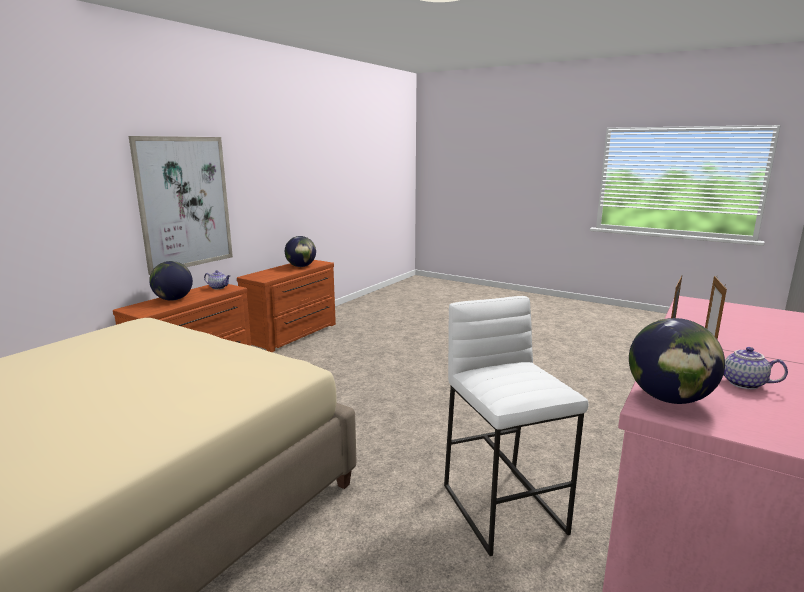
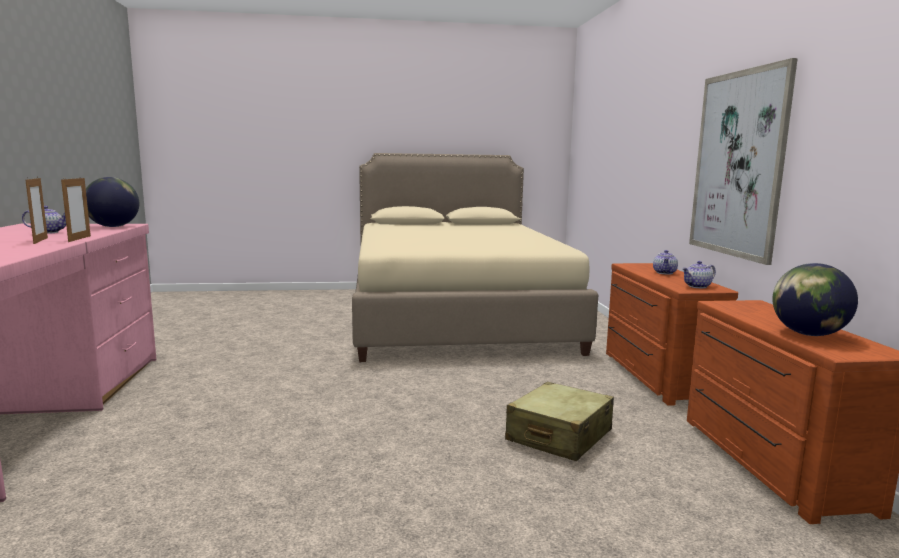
camera: 140 degrees right, 5 degrees down
(173, 299) = (665, 273): globe -> teapot
(342, 367) = (559, 436): none -> beige suitcase
(504, 508) = (227, 381): white stool -> none

